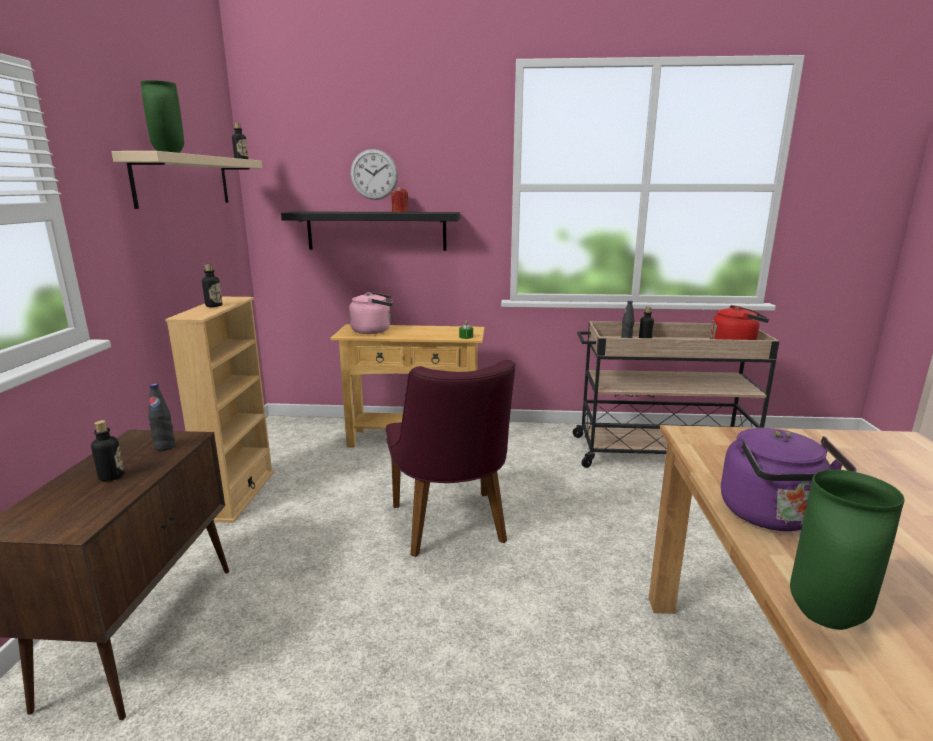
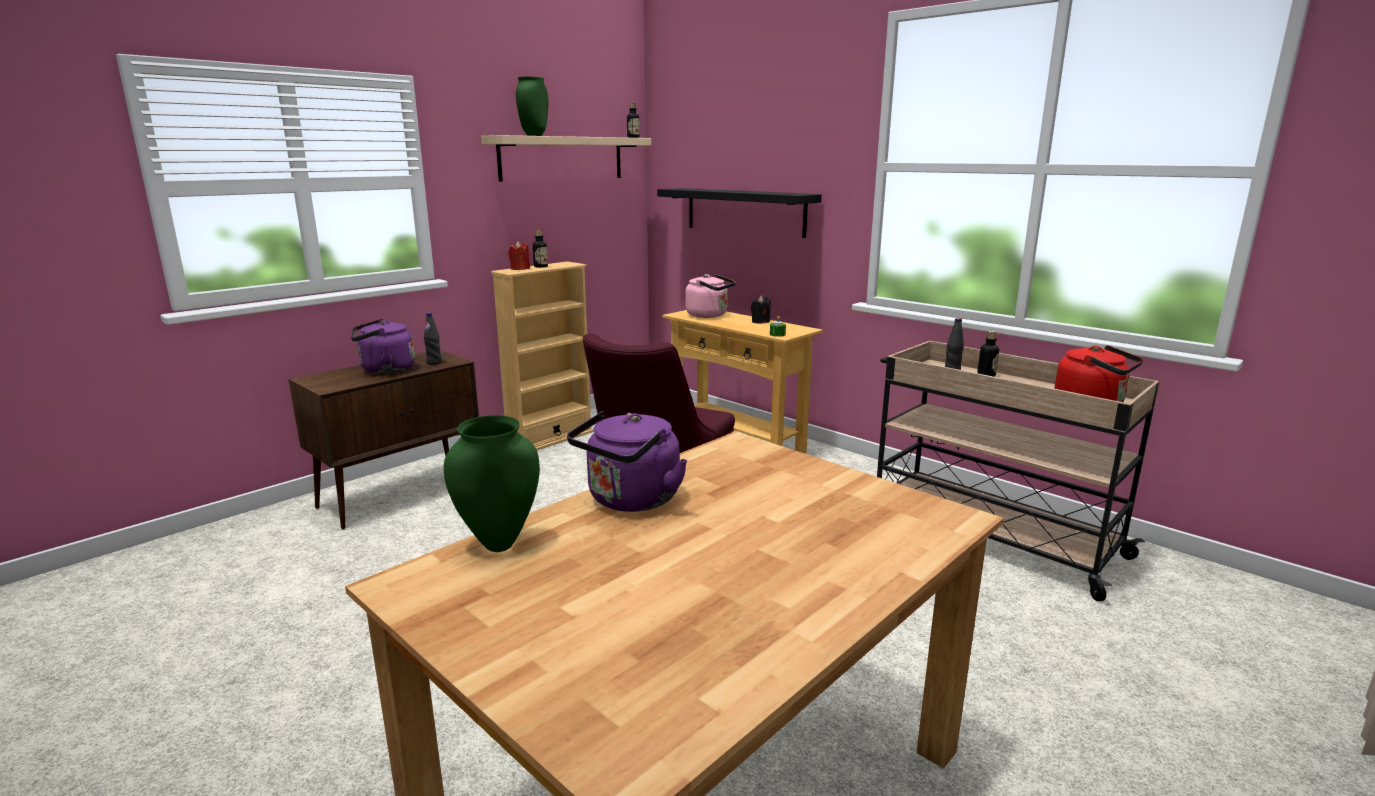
camera: 40 degrees right, 0 degrees up
(111, 476) = (384, 370): bottle -> purple kettle
(374, 174) = (746, 151): wall clock -> none
(400, 212) = (759, 192): red candle -> red candle (520, 269)
(427, 328) = (760, 322): none -> black candle

